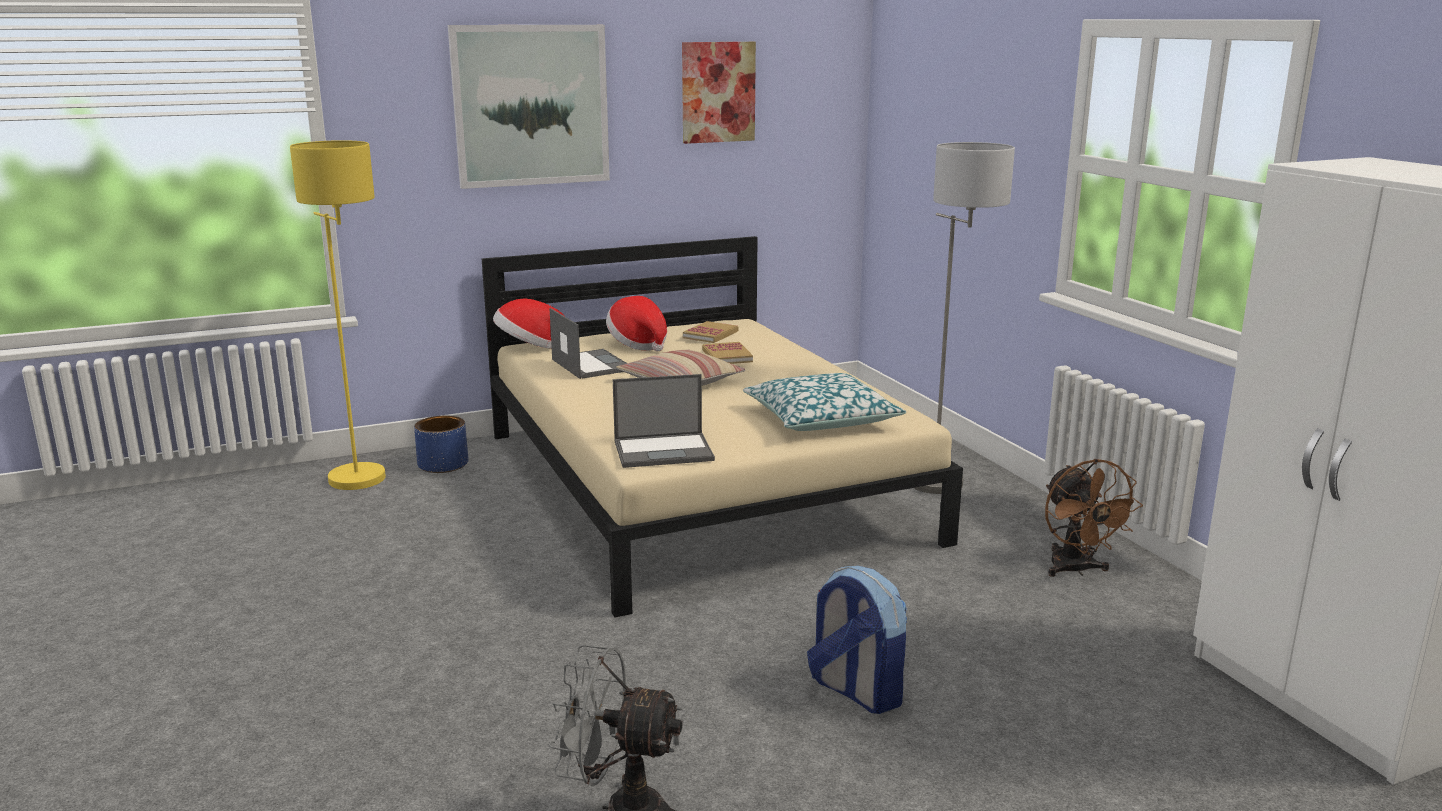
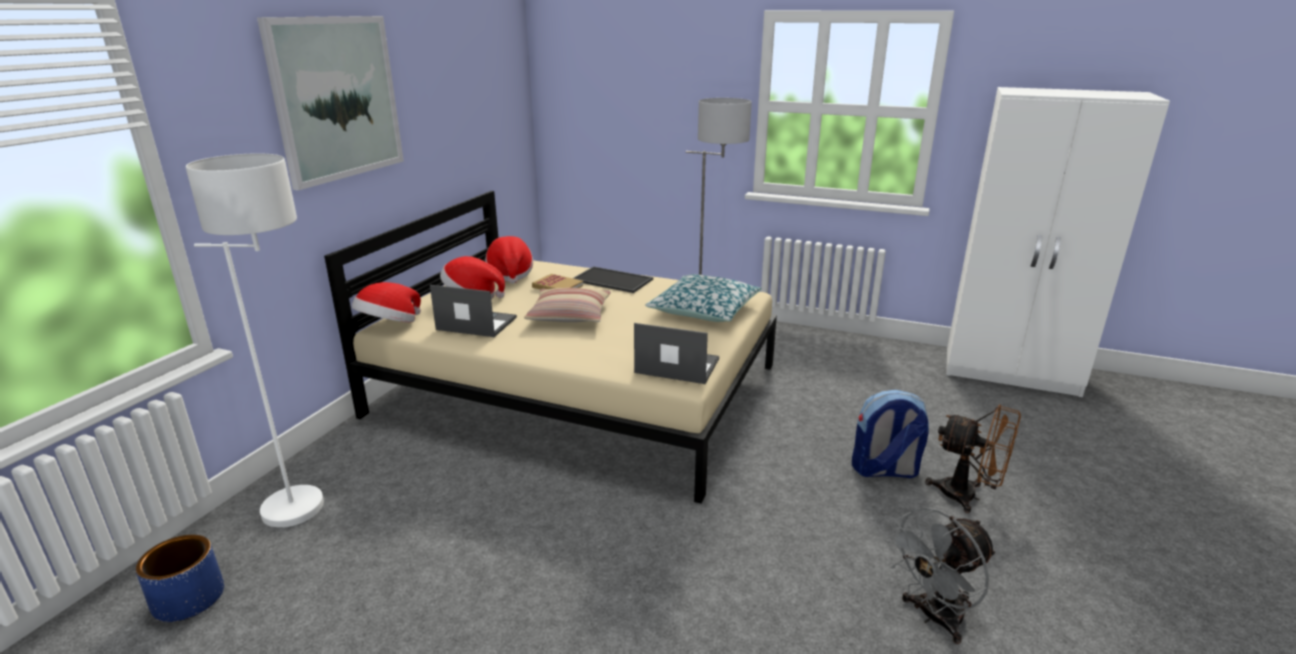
camera: 45 degrees left, 5 degrees up
(365, 484) = (310, 509): yellow floor lamp -> white floor lamp
(443, 465) = (355, 459): blue planter -> blue planter (189, 599)
(664, 450) = (676, 366): laptop -> laptop turned 105 degrees counterclockwise
(710, 334) = (510, 274): book -> hat
(718, 92) = (455, 74): picture -> none
(795, 366) = (611, 280): none -> tray
(1076, 570) = (839, 354): brown fan -> brown fan (968, 496)

